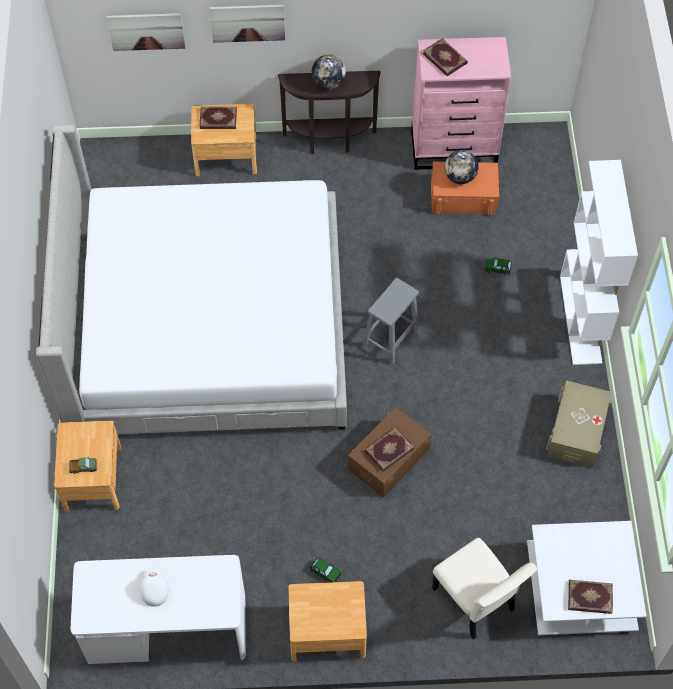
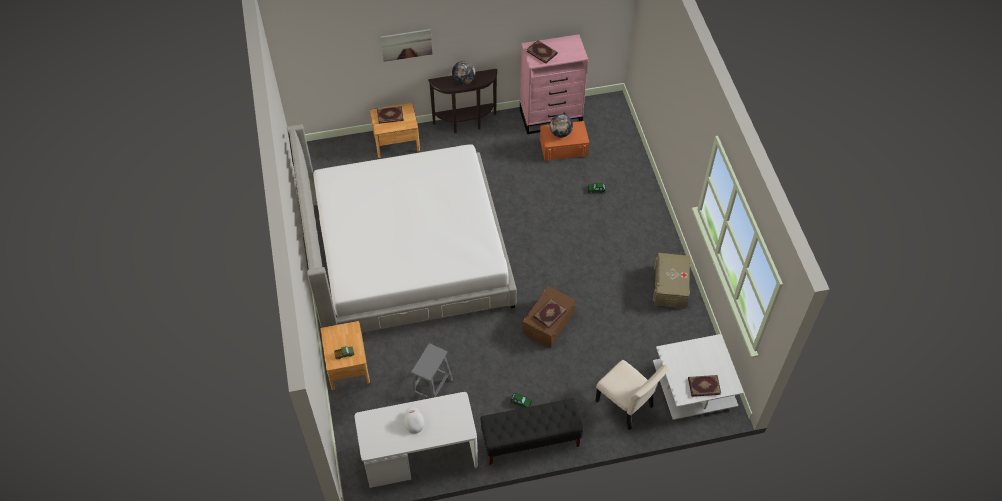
camera: 10 degrees left, 5 degrees down
(146, 31) = (338, 59): picture -> none
(327, 632) = (530, 440): brown nightstand -> black bench
(391, 337) = (534, 244): grey stool -> grey stool (432, 387)
(581, 319) = (658, 215): white bookcase -> none

